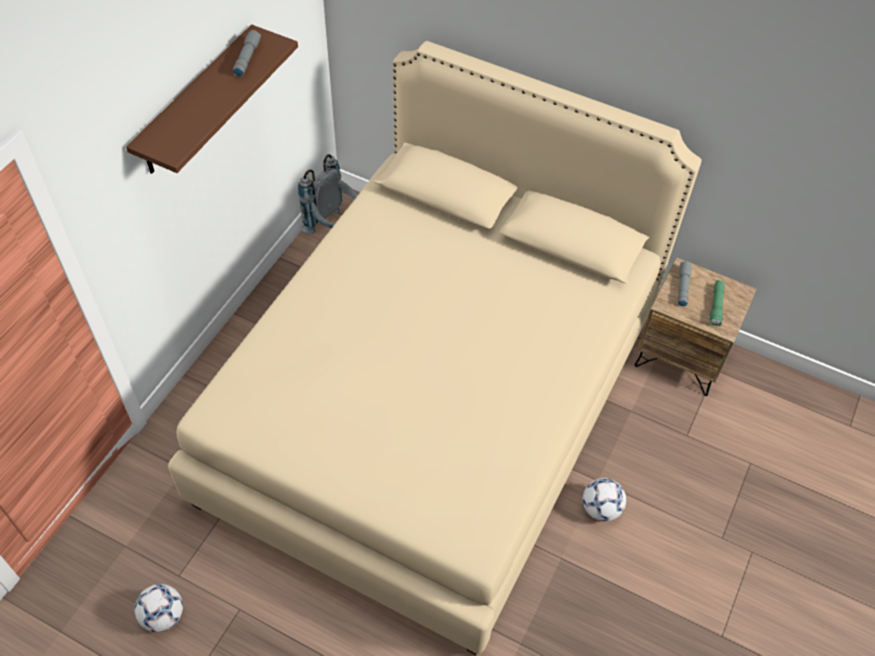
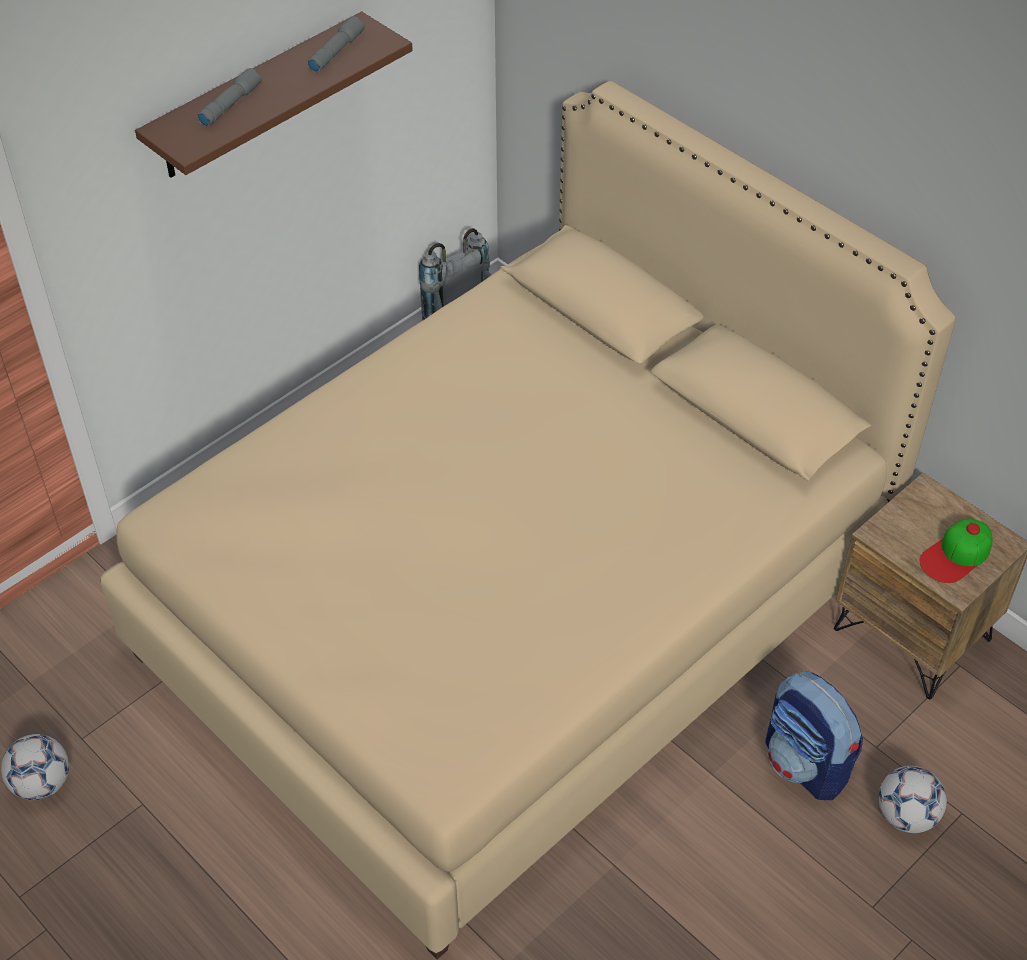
camera: 20 degrees right, 5 degrees down
(601, 509) = (701, 814): football -> football (906, 815)
(651, 458) = (807, 764): none -> backpack
(682, 286) = (914, 514): grey flashlight -> grey flashlight (230, 104)
(716, 307) = (956, 555): green flashlight -> cap

